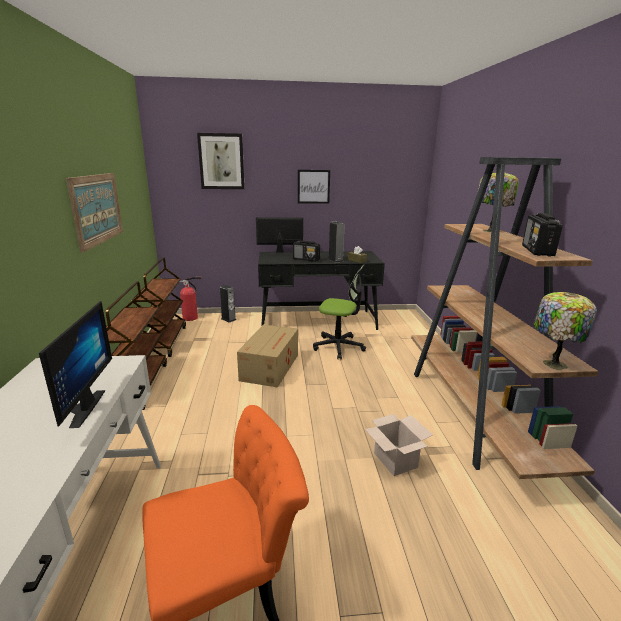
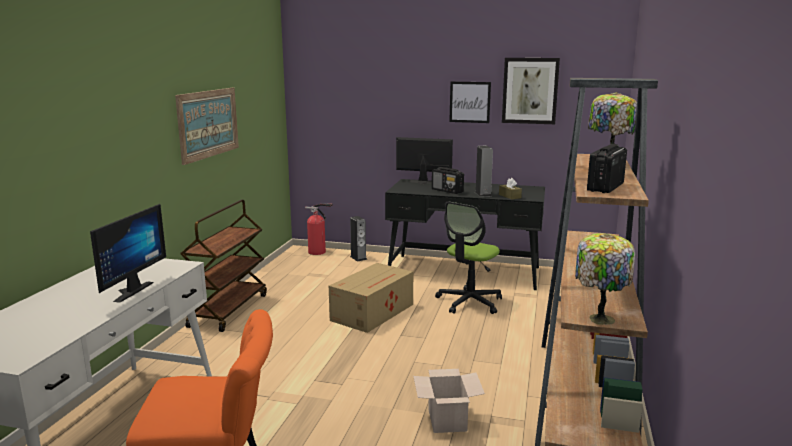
camera: 20 degrees right, 5 degrees down
(164, 341) = (276, 272): brown cart -> none
(221, 161) = (363, 72): picture -> picture (530, 90)
(339, 346) = (469, 302): office chair -> office chair turned 90 degrees clockwise

